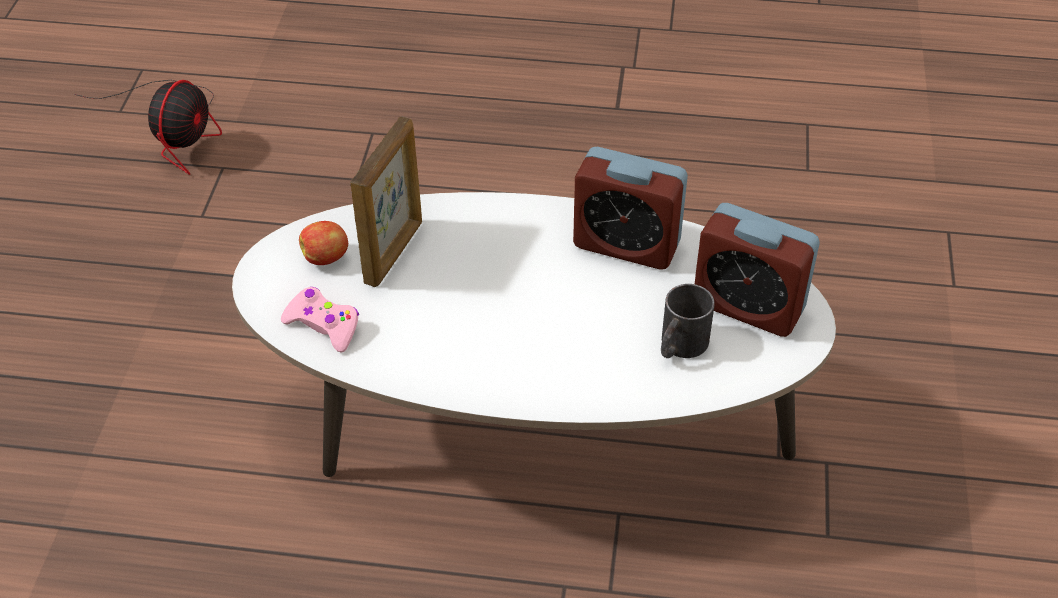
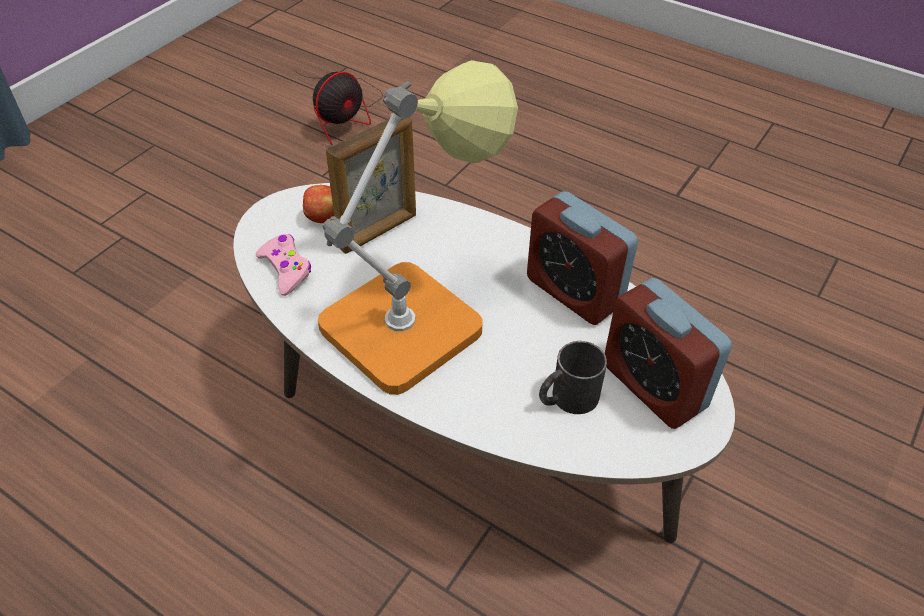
camera: 25 degrees right, 0 degrees up
(491, 324) = (416, 317): none -> table lamp

